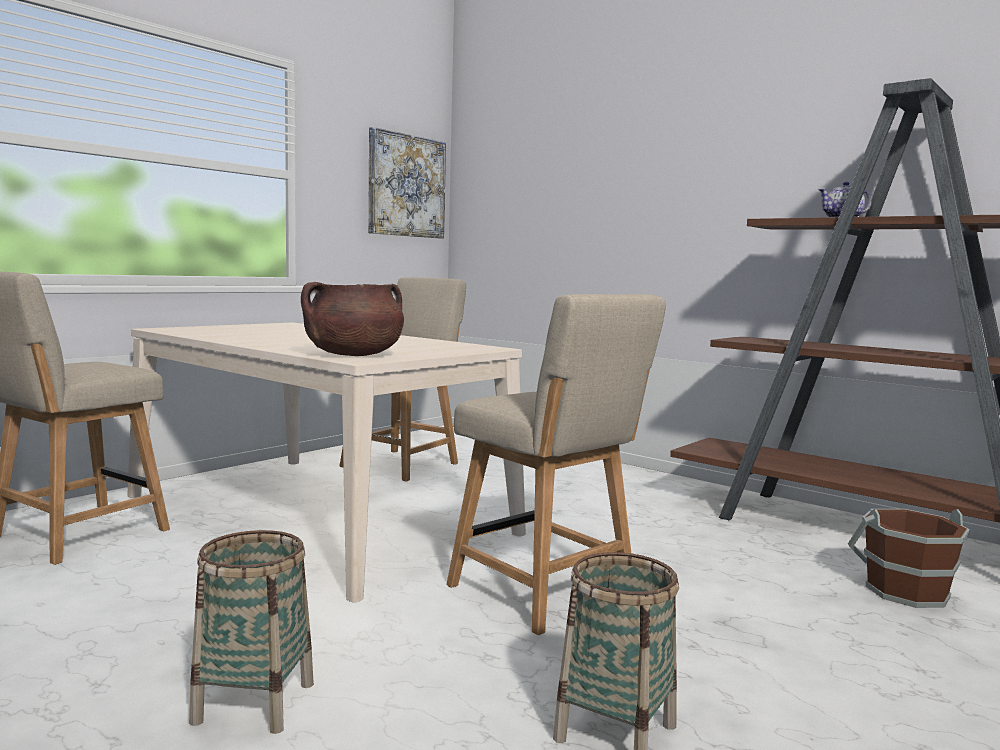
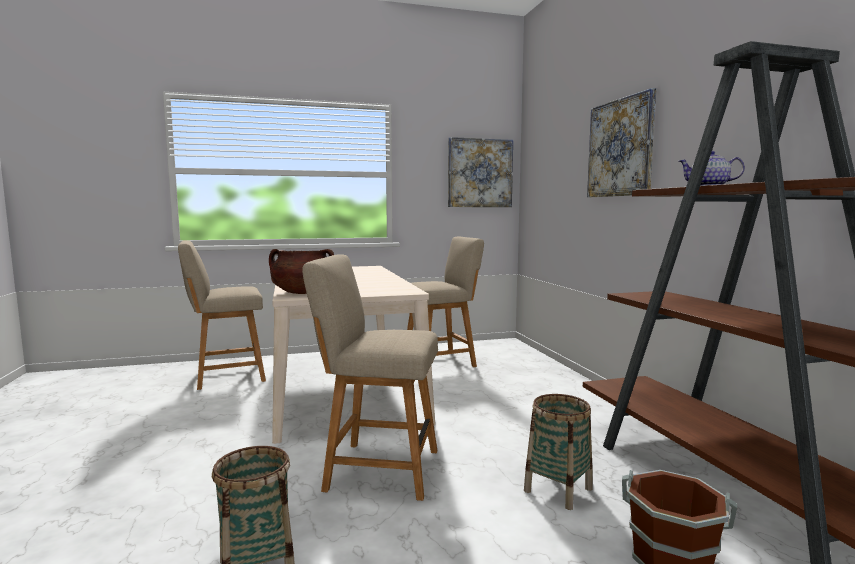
camera: 35 degrees right, 0 degrees up
(254, 703) = (149, 483): basket -> basket (558, 490)
(547, 594) = (377, 469): beige chair -> beige chair turned 105 degrees clockwise
(653, 169) = (620, 148): none -> picture

